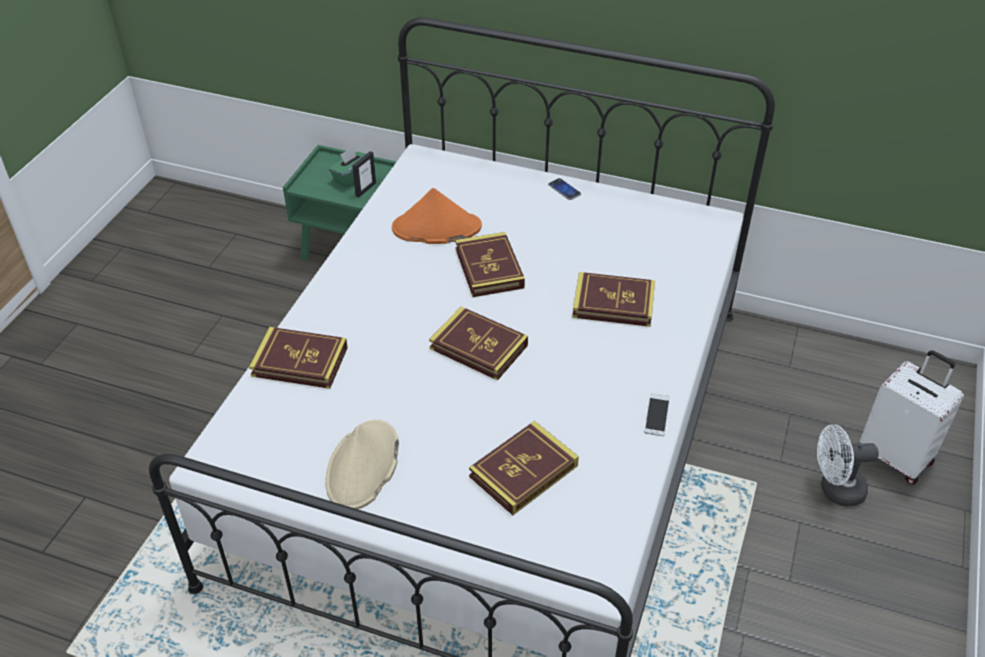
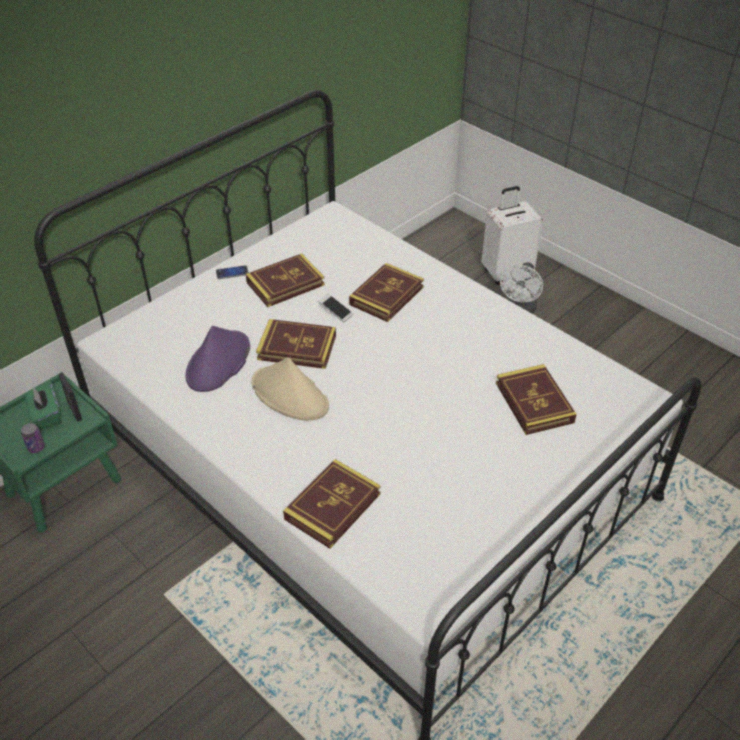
camera: 65 degrees left, 0 degrees up
(316, 188) = (36, 447): none -> can
(363, 466) = (484, 497): beige hat -> beige hat (290, 395)
(436, 228) = (218, 362): orange hat -> purple hat
(478, 347) = (387, 384): book -> book (285, 284)
(656, 419) = (516, 318): phone -> phone (336, 312)

